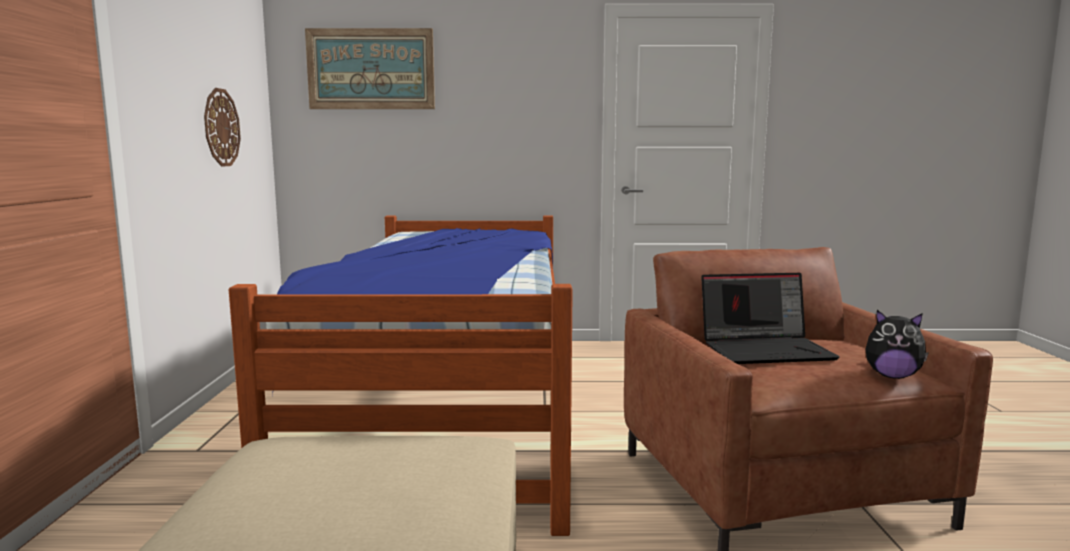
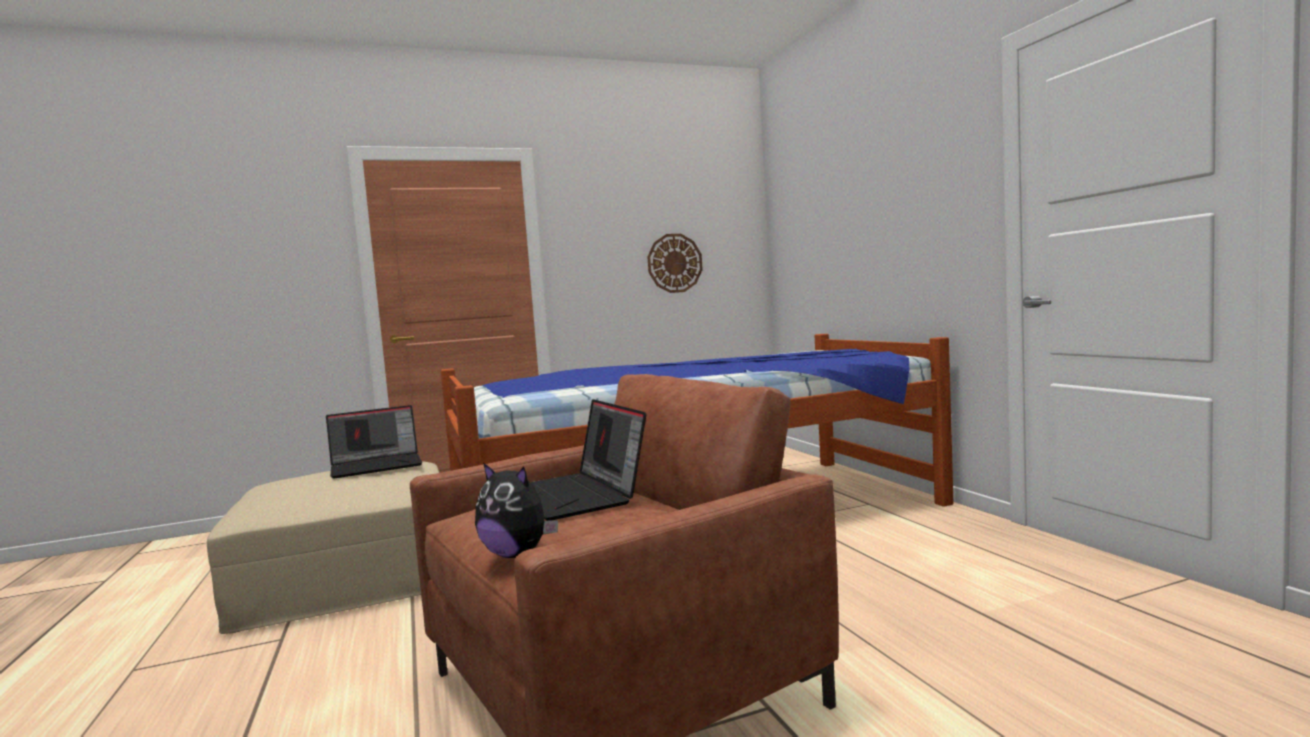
camera: 70 degrees right, 5 degrees down
(290, 457) = (378, 465): none -> laptop
(371, 69) = (814, 190): picture -> none
(892, 376) = (517, 554): plush toy -> plush toy turned 60 degrees counterclockwise

